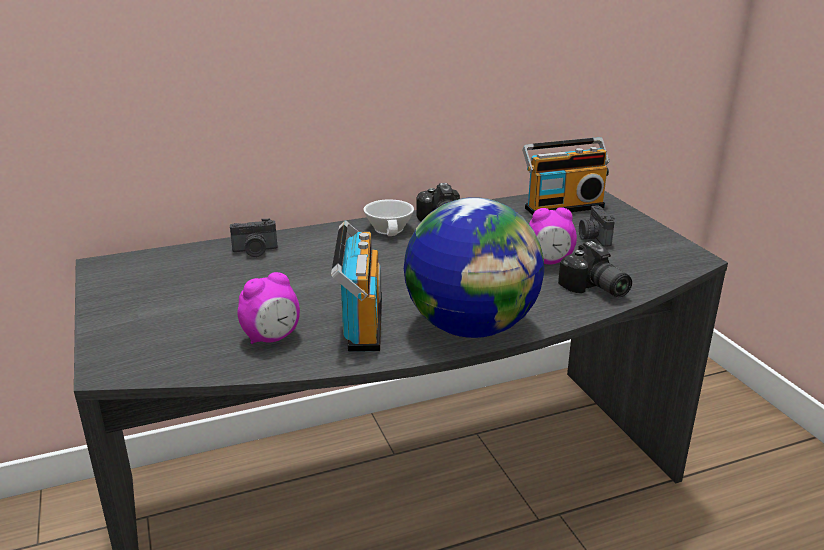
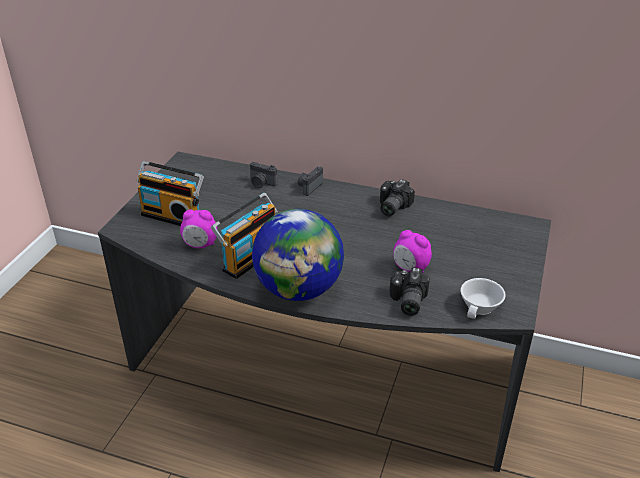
camera: 40 degrees right, 10 degrees up
(391, 229) = (353, 199): white cup -> white cup (481, 308)
(562, 207) = (492, 230): radio -> radio (173, 216)
(593, 238) = (470, 265): camera -> camera (309, 187)

